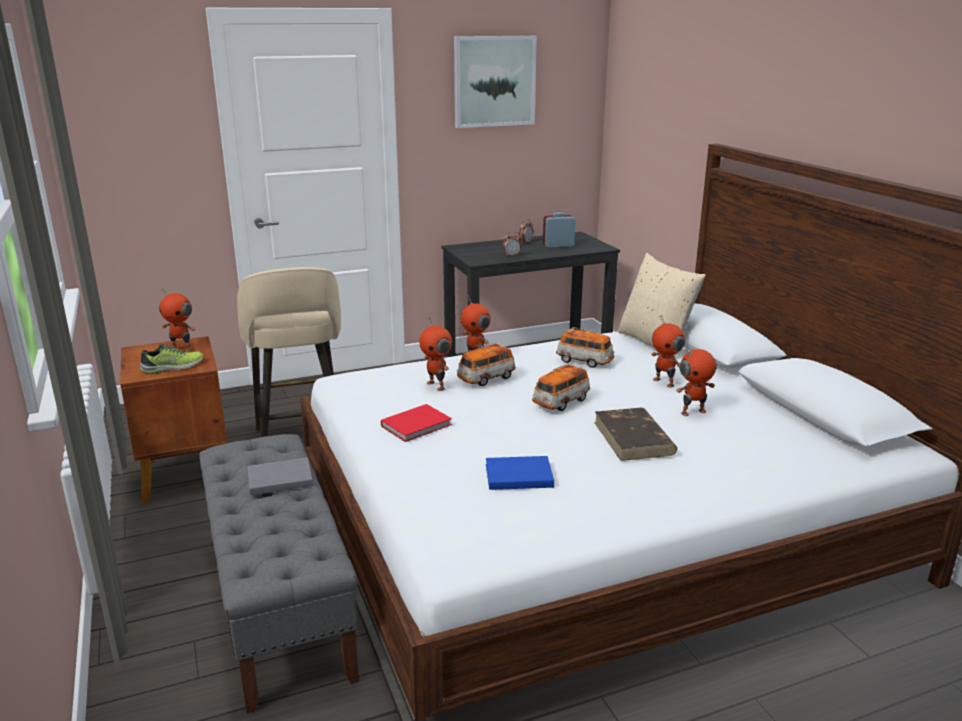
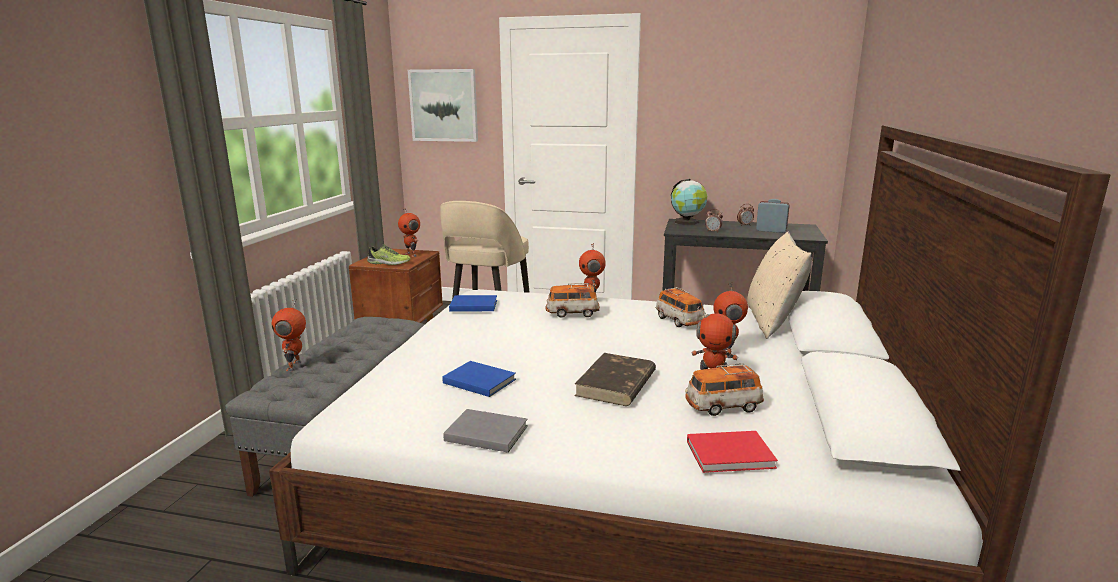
camera: 35 degrees right, 5 degrees down
(278, 479) = (363, 343): grey book -> grey book (485, 432)
(369, 397) = (472, 305): none -> blue book
(418, 425) = (473, 330): red book -> red book (732, 455)
(437, 385) = (527, 309): toy robot -> toy robot (295, 366)
(468, 247) = (687, 222): none -> globe
(494, 81) = (732, 76): picture -> picture (444, 105)
(561, 402) = (601, 343): toy car -> toy car (723, 407)

